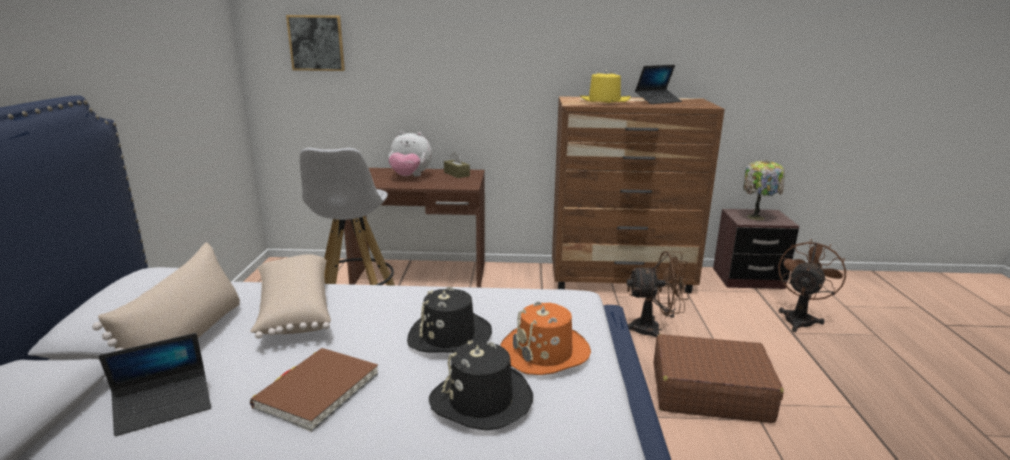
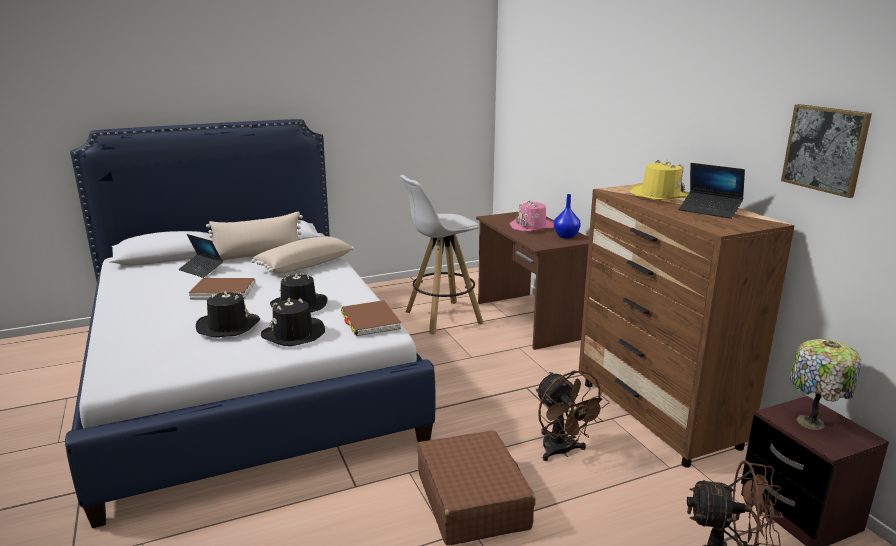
camera: 65 degrees right, 0 degrees up
(316, 43) = (525, 98): picture -> picture (825, 149)
(410, 177) = (532, 226): plush toy -> pink hat
(456, 174) = (566, 236): brown tissue box -> blue vase
(541, 300) = (370, 321): none -> brown book
(545, 352) = (293, 334): orange hat -> black hat

